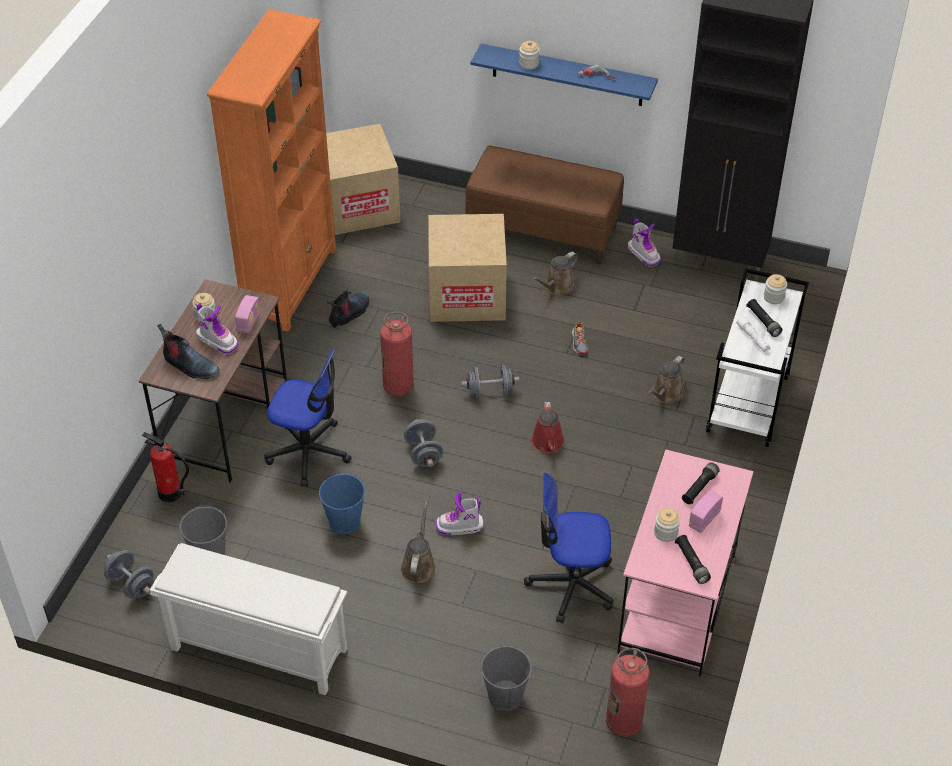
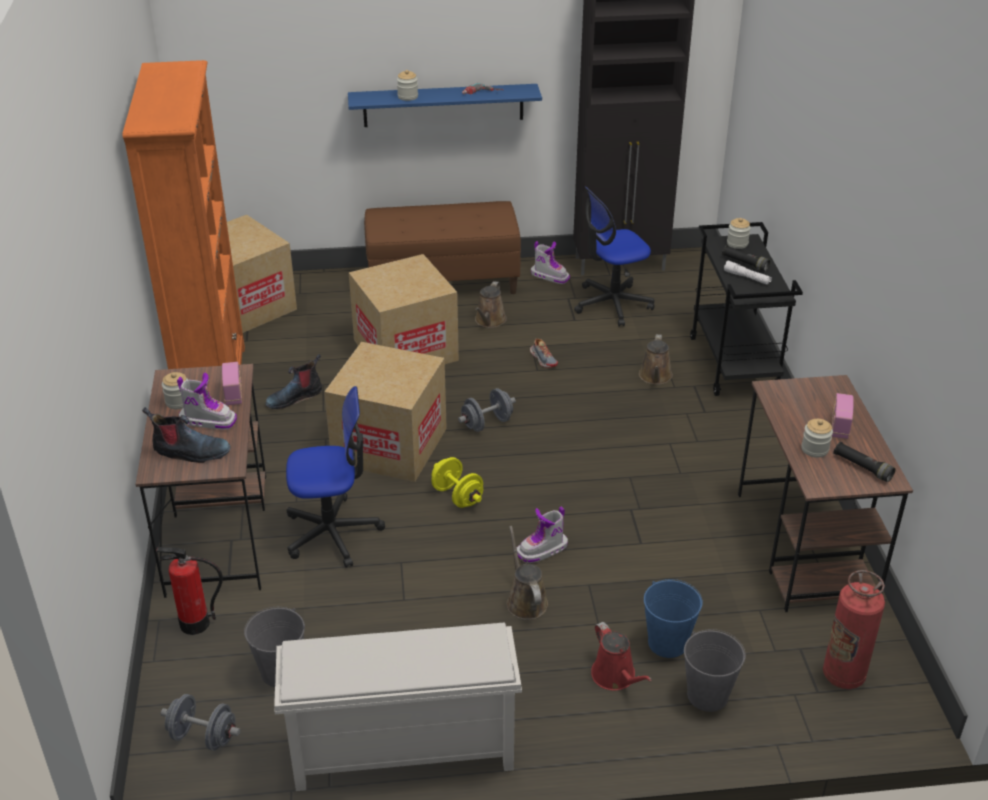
camera: 25 degrees left, 10 degrees down
(344, 522) = (416, 586): blue bucket -> blue bucket (667, 643)
(349, 313) = (295, 397): boot -> boot turned 135 degrees counterclockwise
(398, 387) = (389, 445): fire extinguisher -> cardboard box
(423, 453) = (457, 496): grey dumbbell -> yellow dumbbell
(548, 443) = (576, 449): red watering can -> red watering can (616, 677)
(571, 584) = (693, 565): office chair -> office chair (612, 304)
(677, 604) = (805, 547): pink desk -> brown desk
(699, 488) = (812, 402): black flashlight -> none
(748, 405) = (734, 364): white cart -> black cart

